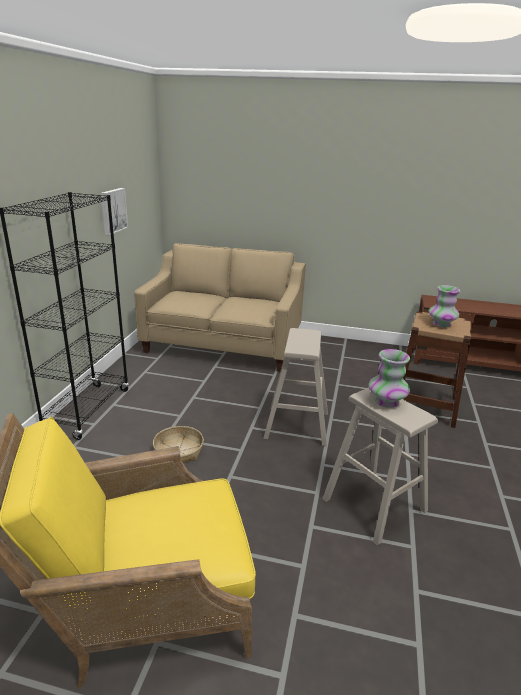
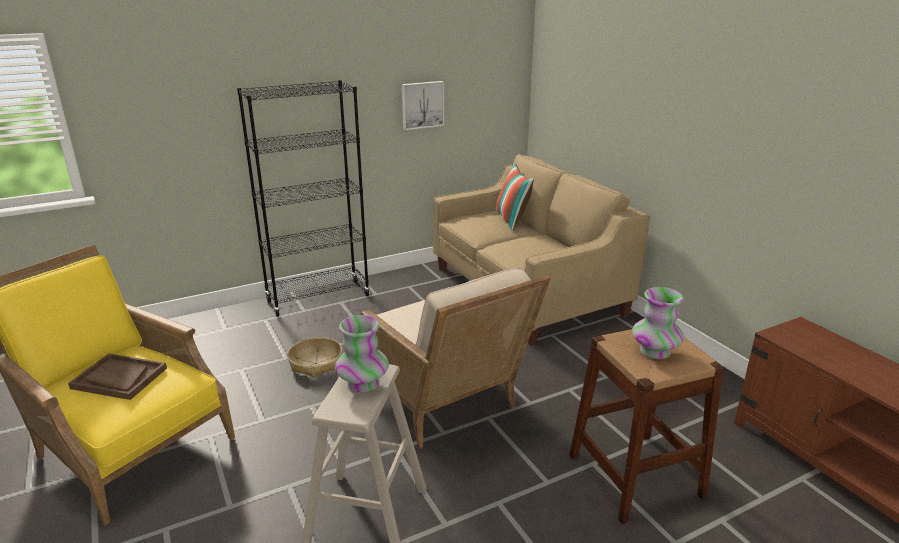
camera: 50 degrees right, 0 degrees up
(164, 525) = (119, 378): none -> brown tray
(199, 294) = (512, 220): none -> pillow
(297, 425) = (443, 402): beige stool -> beige armchair

